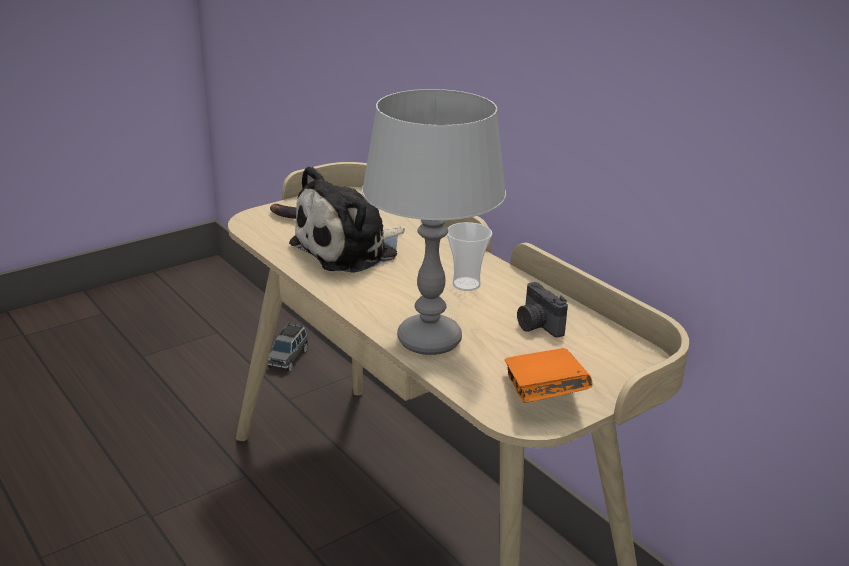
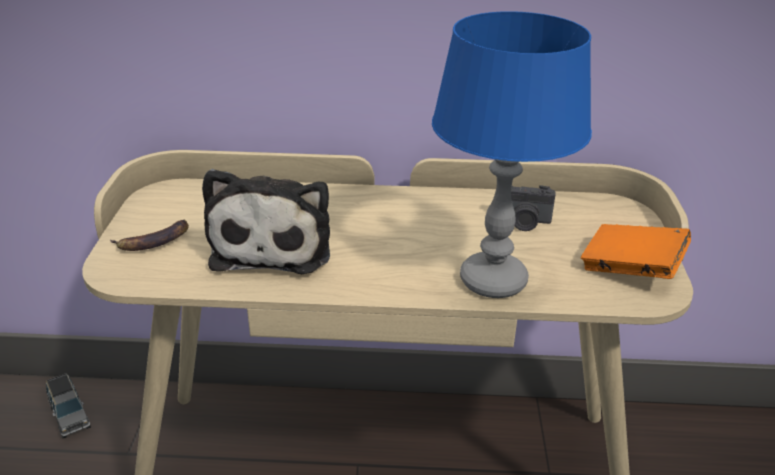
camera: 50 degrees left, 5 degrees up
(429, 341) = (493, 281): grey table lamp -> blue table lamp
(466, 284) = (419, 220): cup -> none

